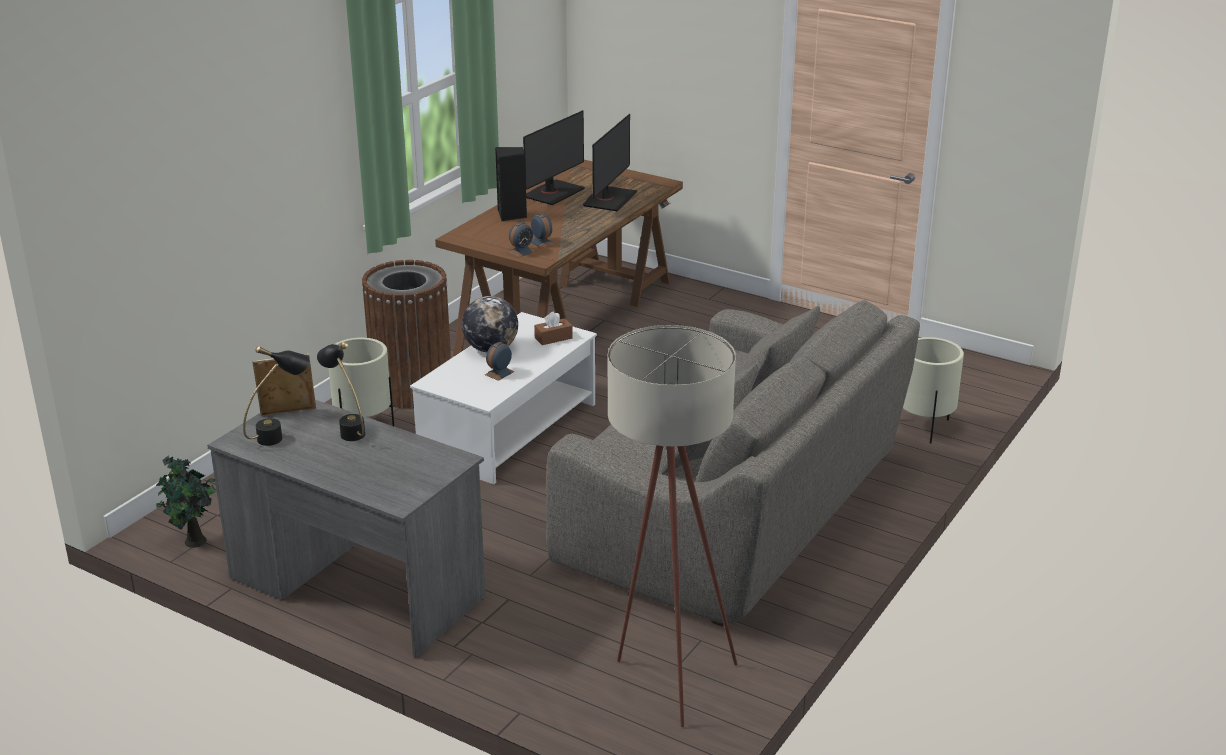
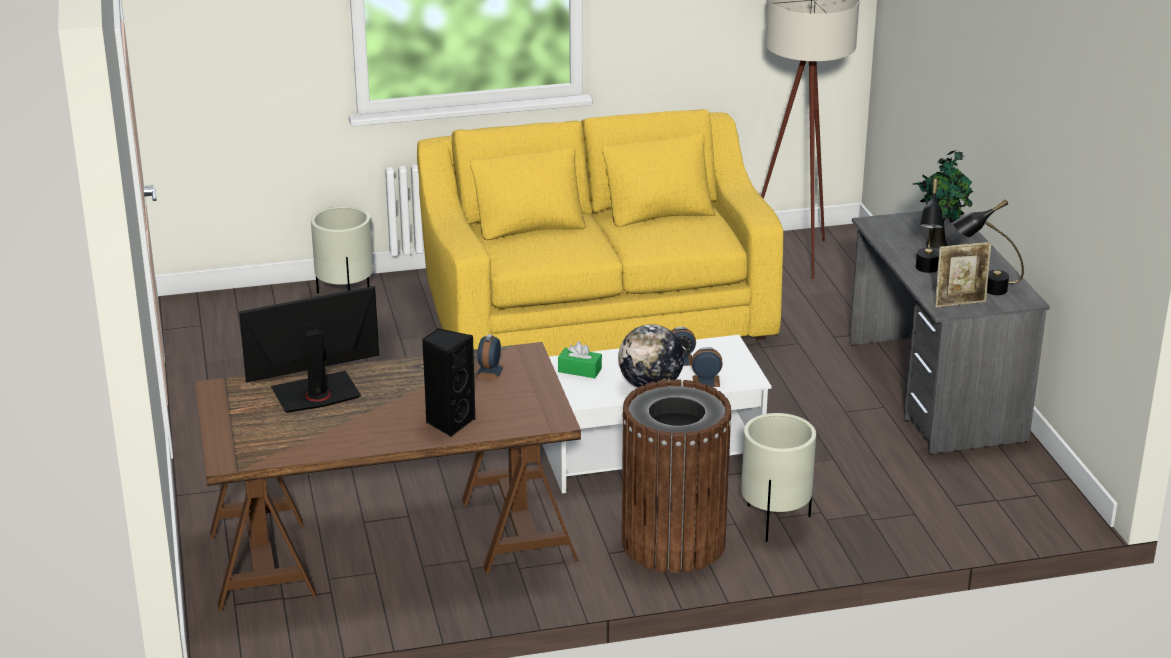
camera: 135 degrees left, 0 degrees up
(193, 542) = (1037, 485): potted plant -> potted plant (939, 243)
(288, 413) = (960, 303): picture frame -> picture frame turned 45 degrees counterclockwise
(521, 251) = (528, 370): alarm clock -> alarm clock (706, 381)
(553, 193) = (348, 433): monitor -> none
(553, 338) = (579, 370): brown tissue box -> green tissue box
(735, 515) = (597, 311): grey sofa -> yellow sofa

